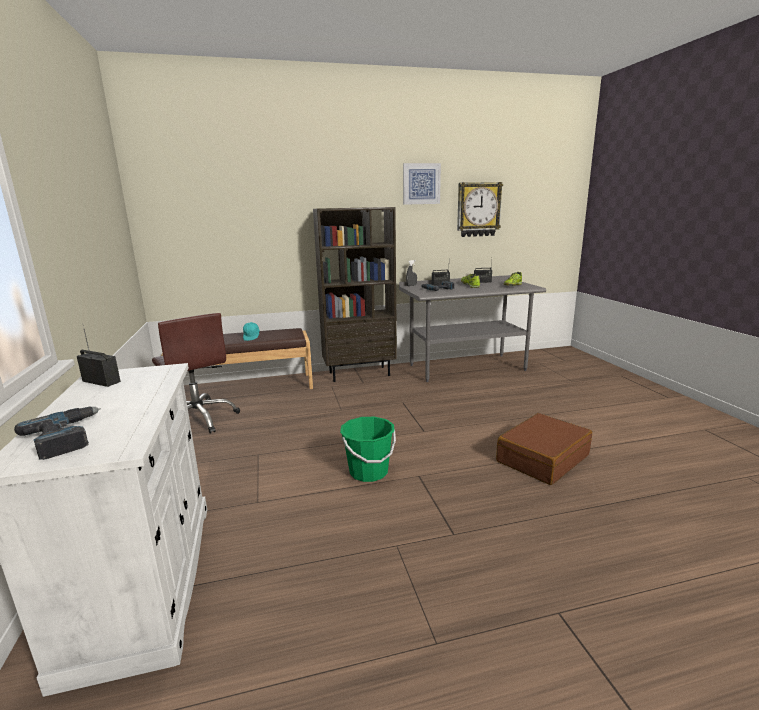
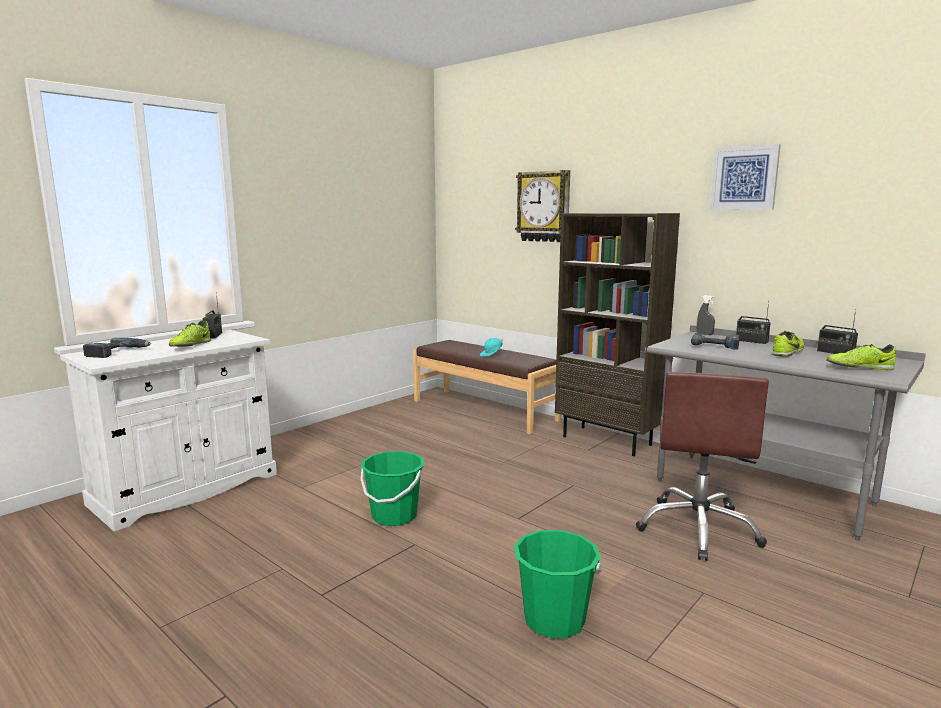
camera: 55 degrees right, 5 degrees down
(133, 396) = (190, 346): none -> shoe
(199, 419) = (404, 419): brown office chair -> brown office chair (698, 529)
(478, 209) = (855, 221): wall clock -> wall clock (544, 206)
(542, 458) = (554, 620): brown suitcase -> green bucket

